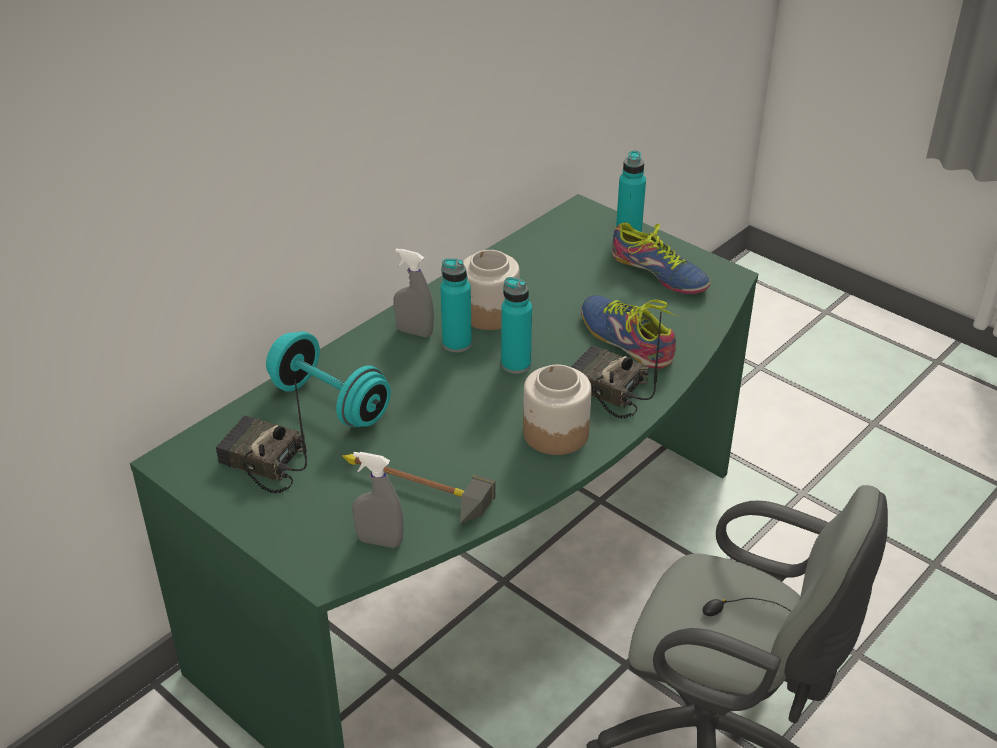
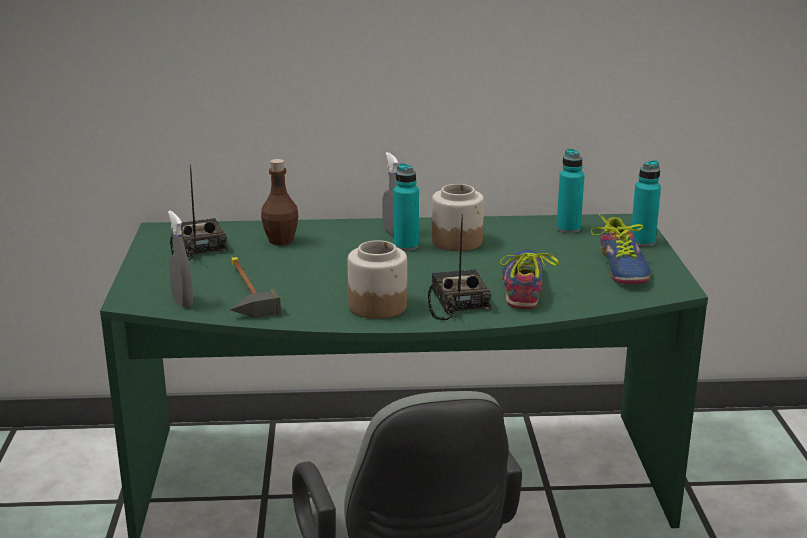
camera: 45 degrees right, 15 degrees down
(330, 403) = (281, 240): turquoise dumbbell -> brown bottle
(516, 364) = (422, 268): turquoise bottle -> turquoise bottle (568, 229)

